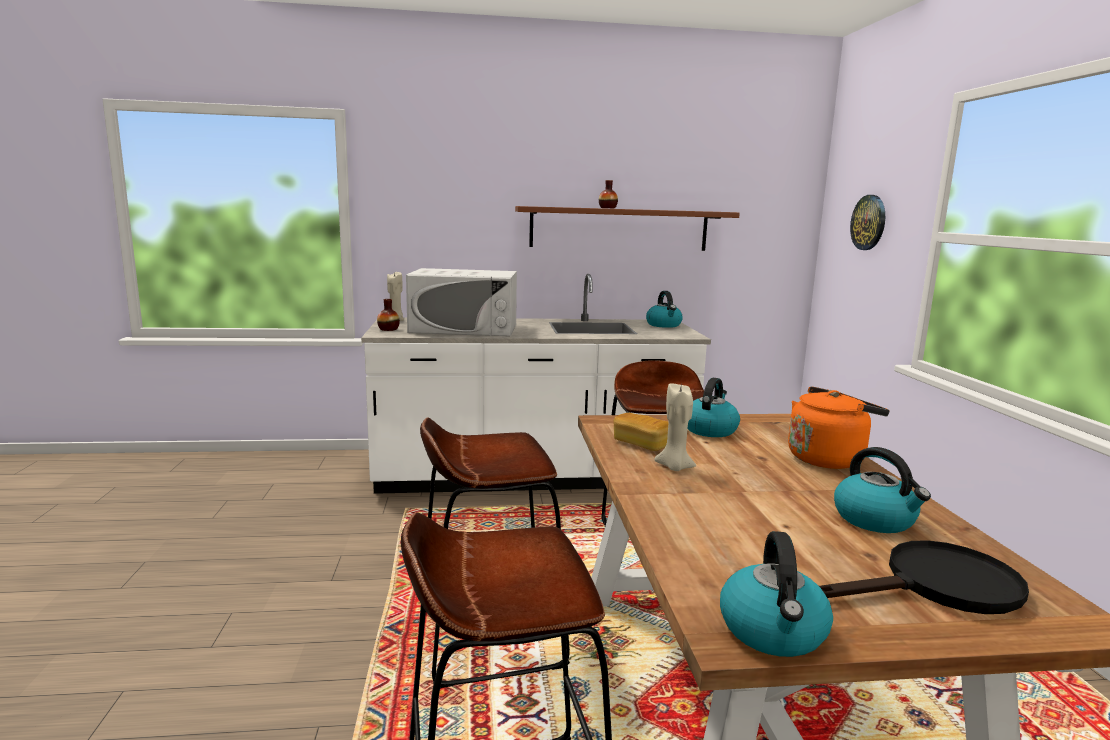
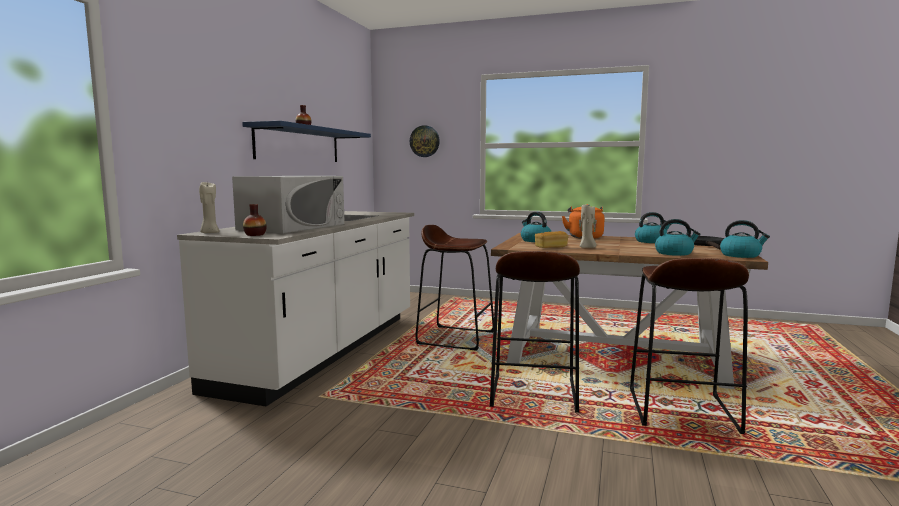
camera: 65 degrees left, 5 degrees down
(619, 229) = (299, 145): brown shelf -> blue shelf
(664, 325) = (360, 212): kettle -> kettle (674, 253)

